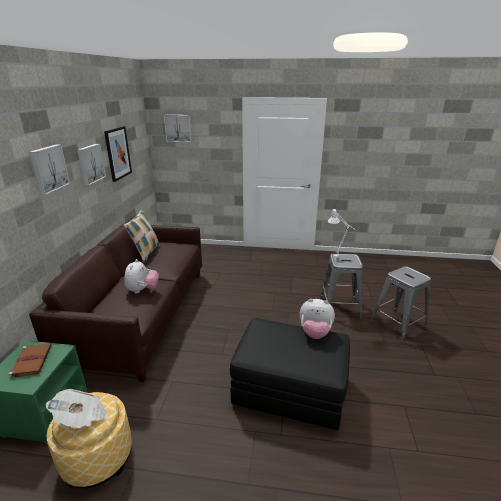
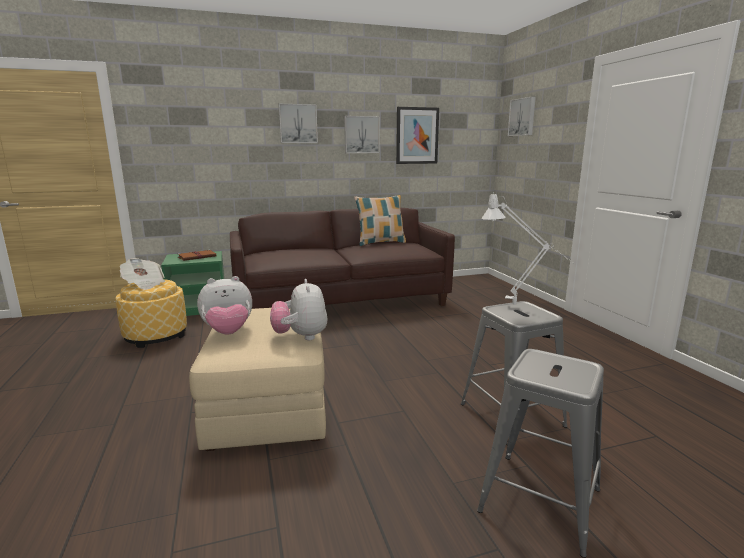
camera: 65 degrees right, 10 degrees down
(142, 290) = (309, 254): plush toy -> plush toy (228, 332)
(289, 389) = (269, 403): black ottoman -> beige ottoman

